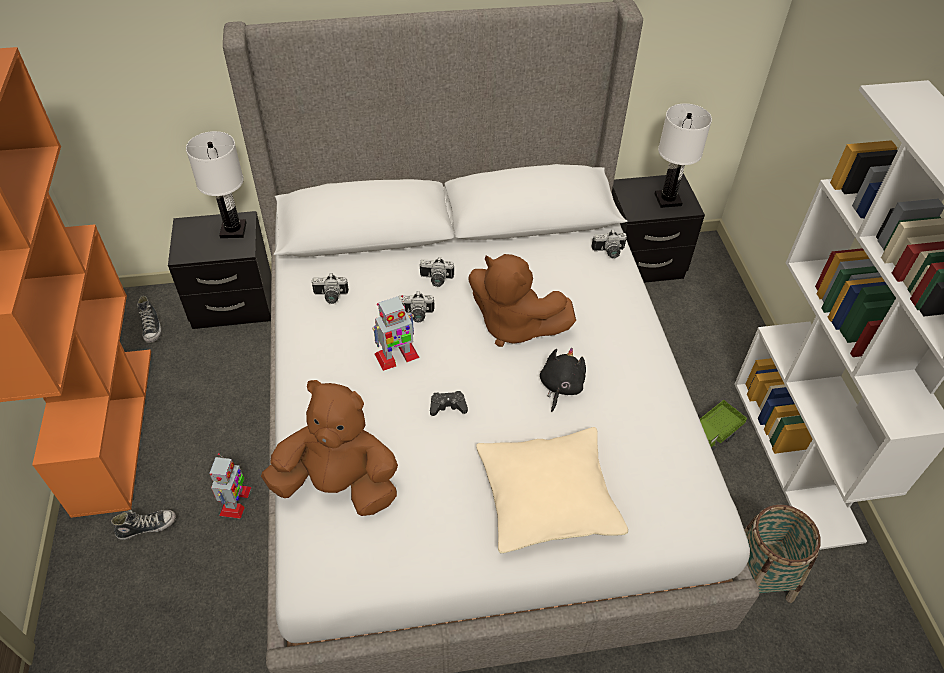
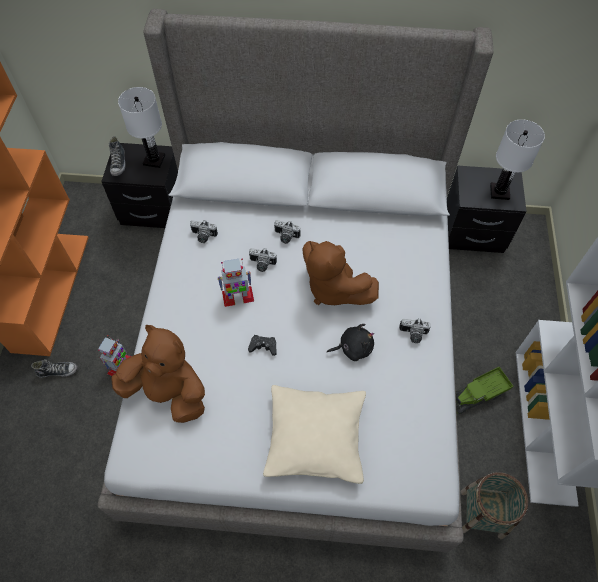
camera: 15 degrees right, 10 degrees up
(152, 327) = (93, 218): shoe -> shoe (118, 163)
(560, 387) = (353, 348): black plush toy -> black plush toy turned 45 degrees clockwise
(609, 252) = (428, 238): camera -> camera (413, 335)

